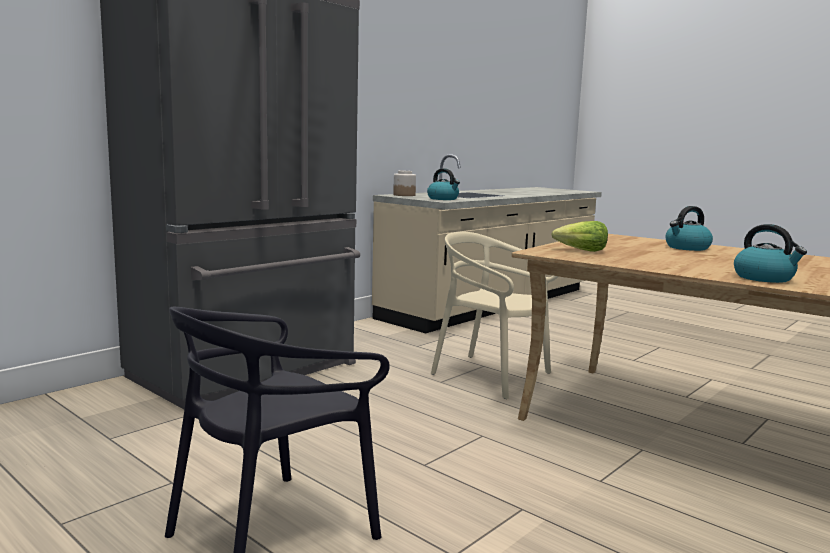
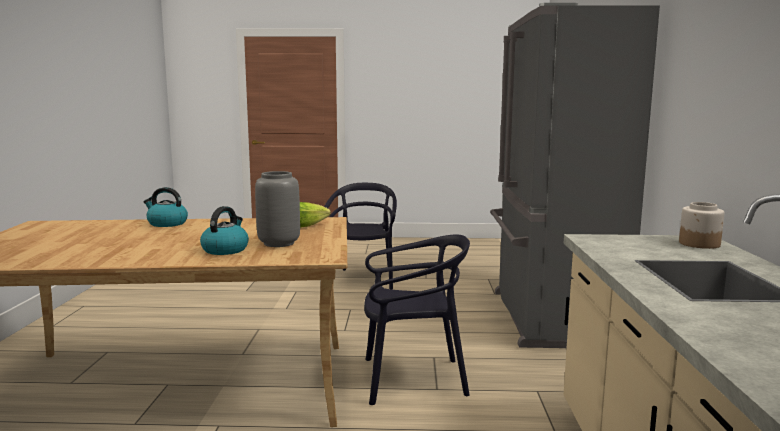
camera: 140 degrees right, 0 degrees up
(443, 199) = (617, 244): kettle -> none
(491, 375) = (412, 379): beige chair -> black chair
(631, 244) = (279, 243): none -> grey vase

